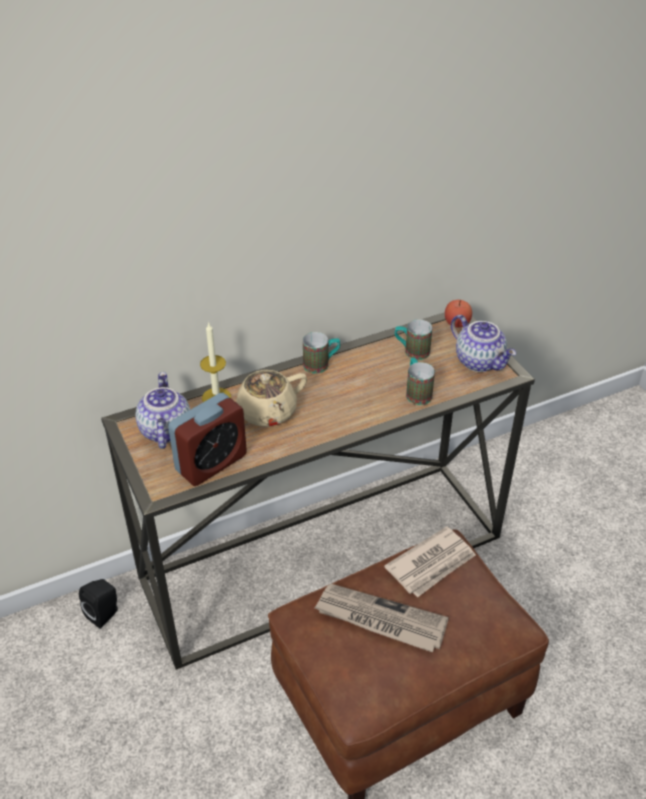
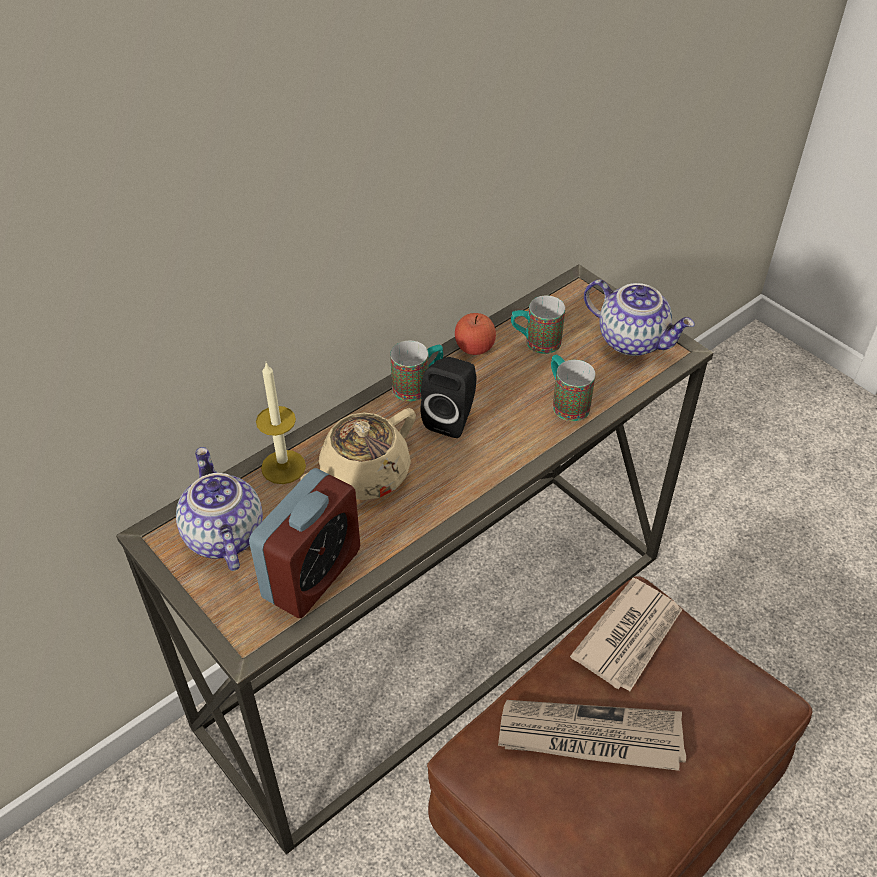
camera: 15 degrees left, 5 degrees up
(105, 614) = (158, 795): black speaker -> black speaker (451, 418)
(457, 323) = (581, 290): apple -> apple (474, 347)

